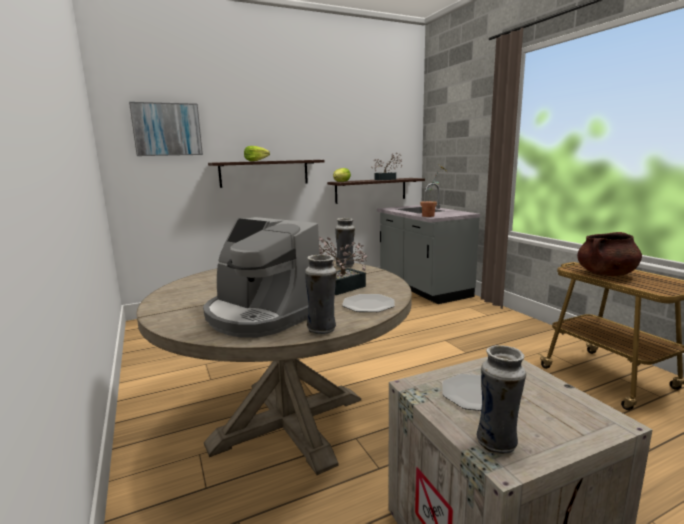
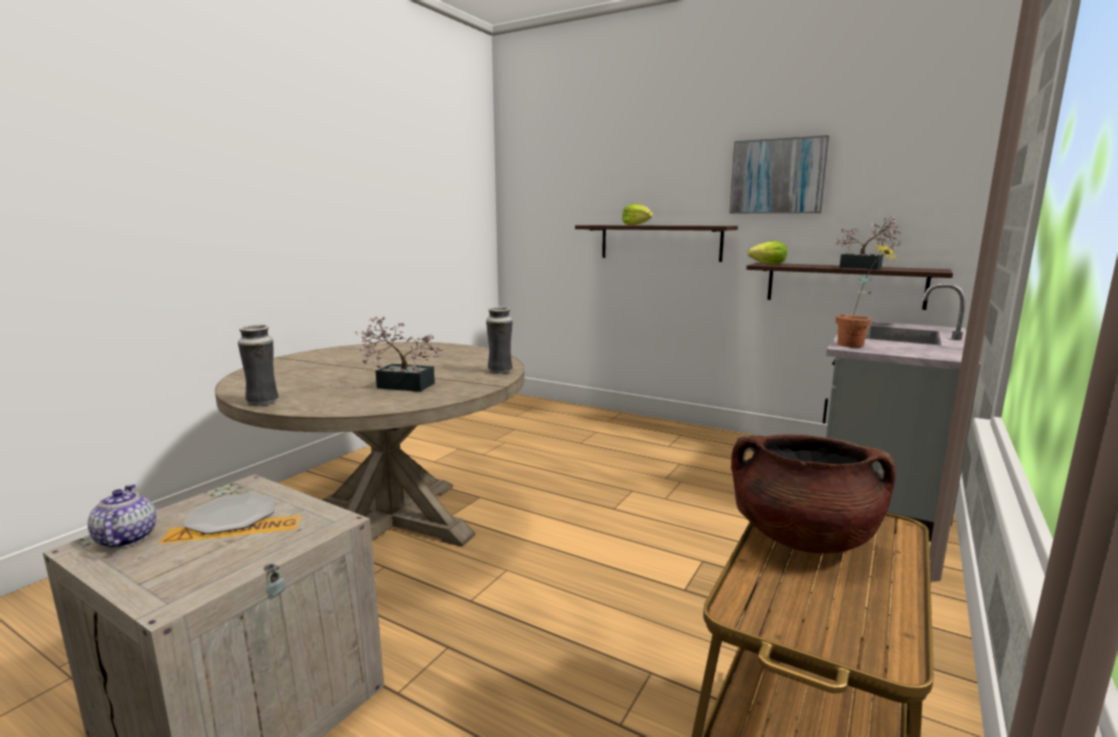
camera: 55 degrees right, 0 degrees up
(167, 129) = (555, 185): picture -> picture (777, 176)
(260, 315) = (295, 380): coffee machine -> none
(368, 305) = (350, 403): plate -> none
(497, 443) = (125, 539): vase -> teapot

